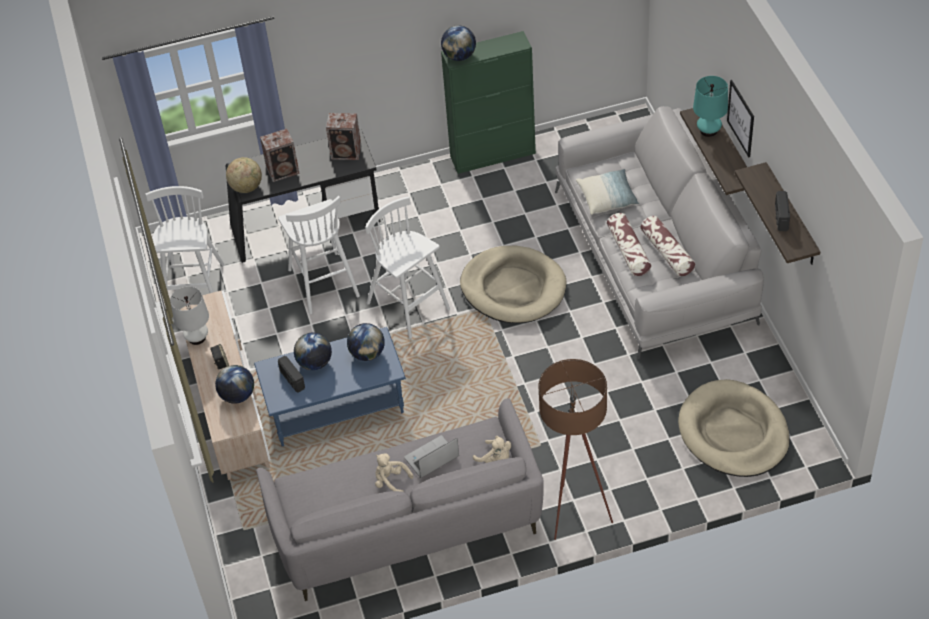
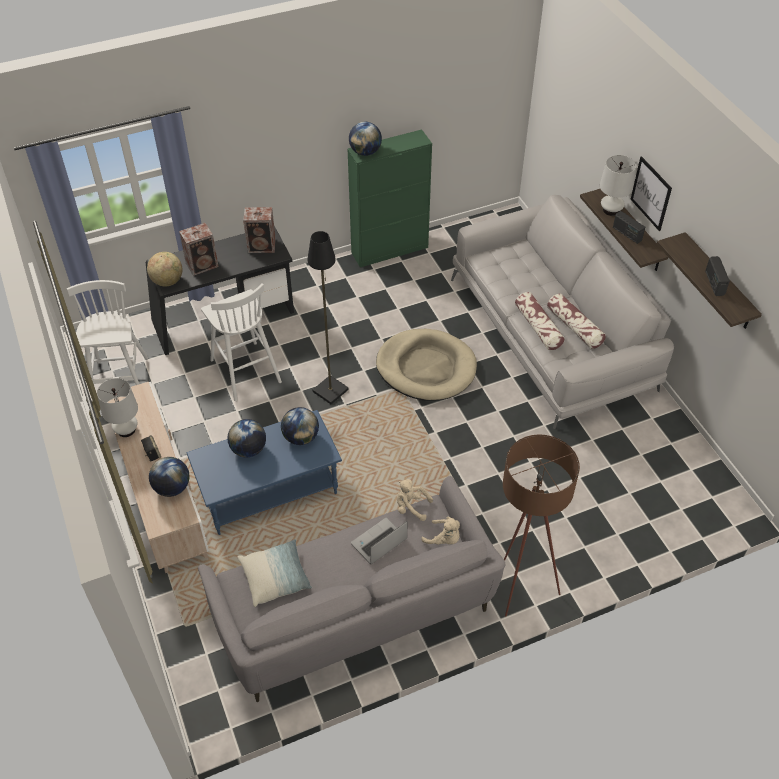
camera: 10 degrees left, 0 degrees up
(292, 380) = (227, 468): radio -> radio (627, 234)
(391, 481) = (340, 570): beige plush toy -> beige plush toy (411, 507)
(409, 307) = (330, 390): white stool -> black floor lamp
(607, 198) = (509, 280): pillow -> pillow (275, 578)
(708, 130) = (611, 210): turquoise table lamp -> white table lamp
(733, 432) = (658, 495): beige dog bed -> none

